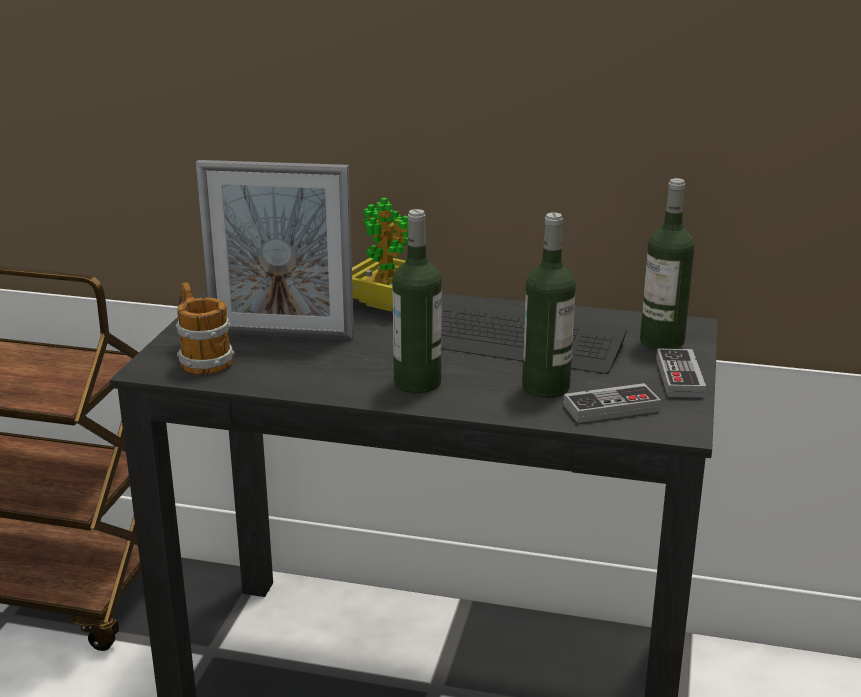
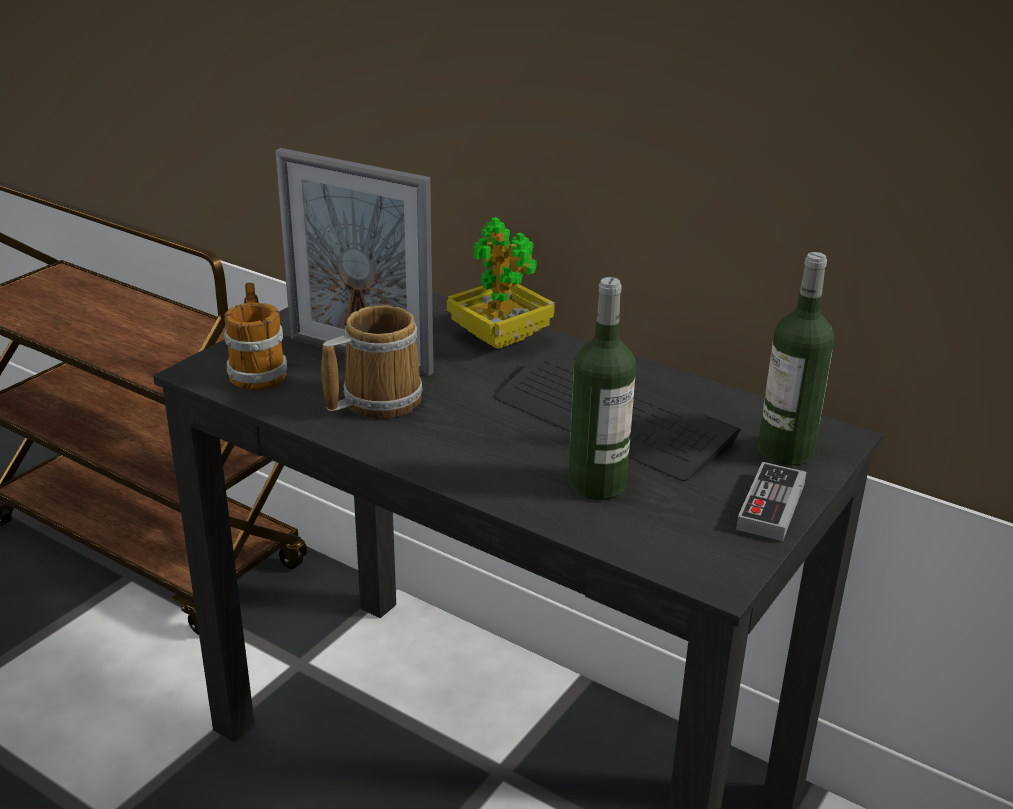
camera: 20 degrees right, 5 degrees up
(324, 363) = (376, 400): none -> mug
(417, 383) = (456, 446): bottle -> none
(611, 408) = (654, 530): game controller -> none

